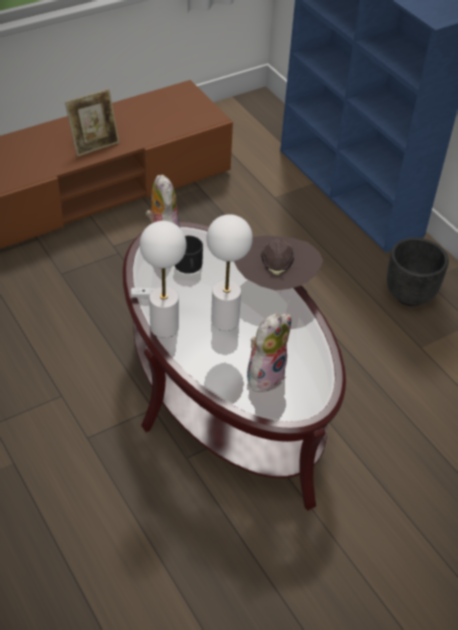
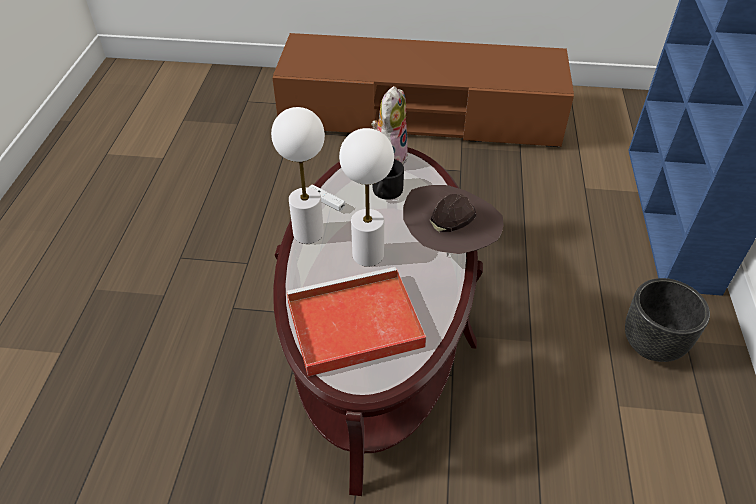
camera: 40 degrees right, 0 degrees up
(94, 145) = (428, 70): picture frame -> none
(265, 374) = (352, 325): plush toy -> red tray

